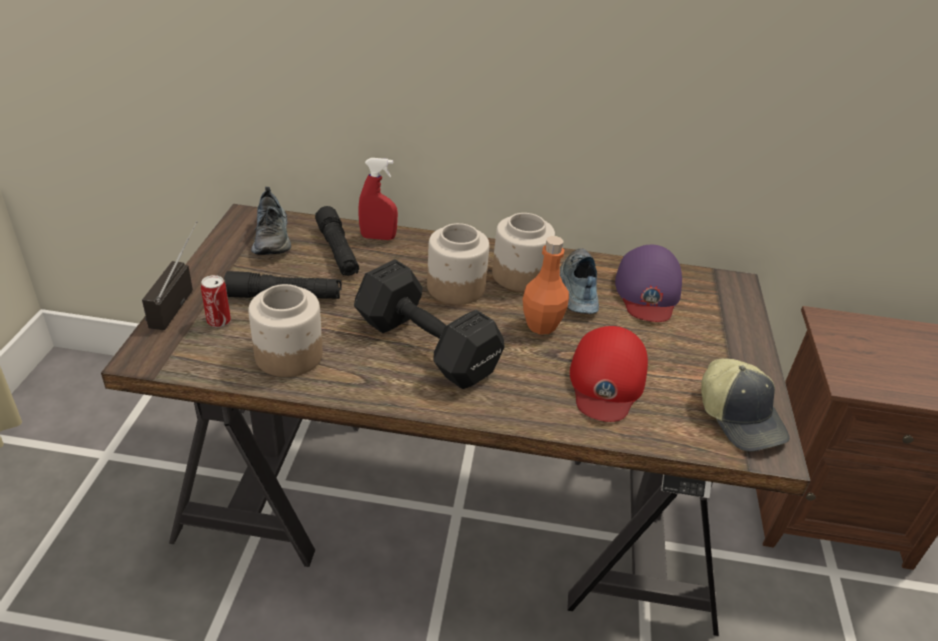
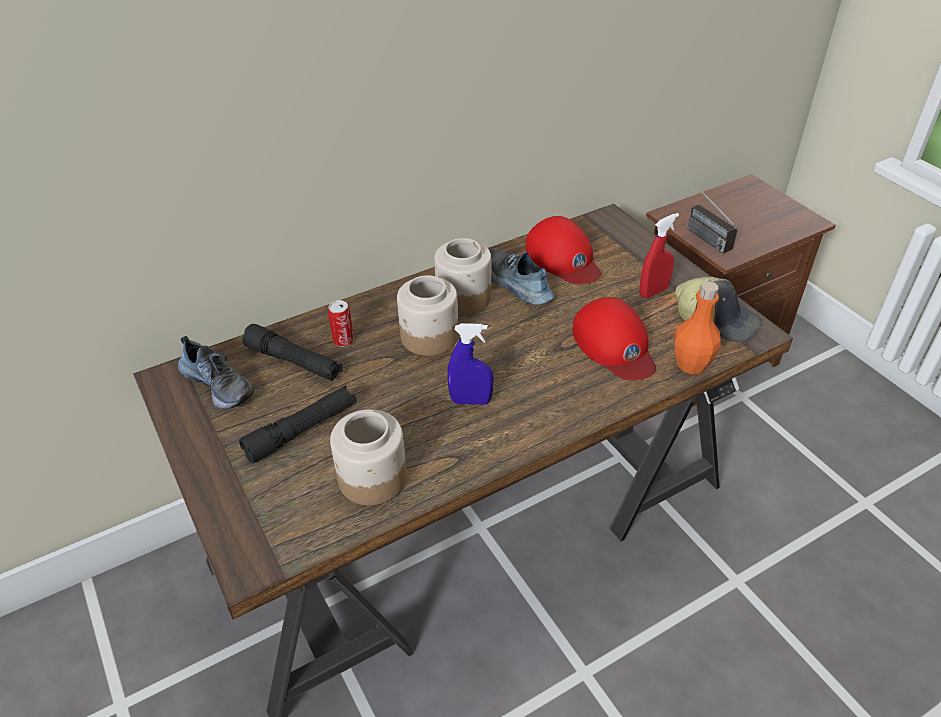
camera: 35 degrees left, 5 degrees up
(177, 298) = (205, 494): radio -> radio (698, 233)
(219, 321) = (273, 489): can -> can (343, 340)
(378, 237) = (313, 329): red spray bottle -> red spray bottle (653, 292)
(428, 349) = (470, 401): black dumbbell -> blue spray bottle
(541, 325) = (526, 330): orange bottle -> orange bottle (691, 364)
(647, 291) = (563, 258): purple cap -> red cap

